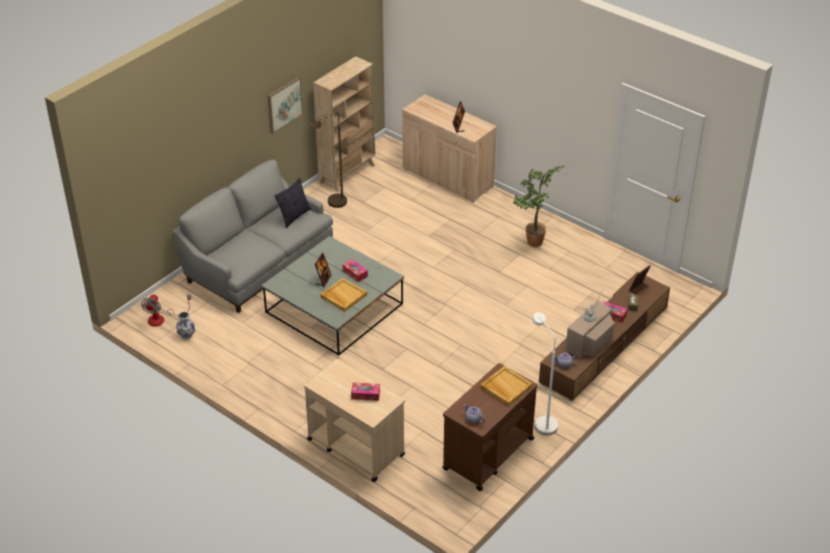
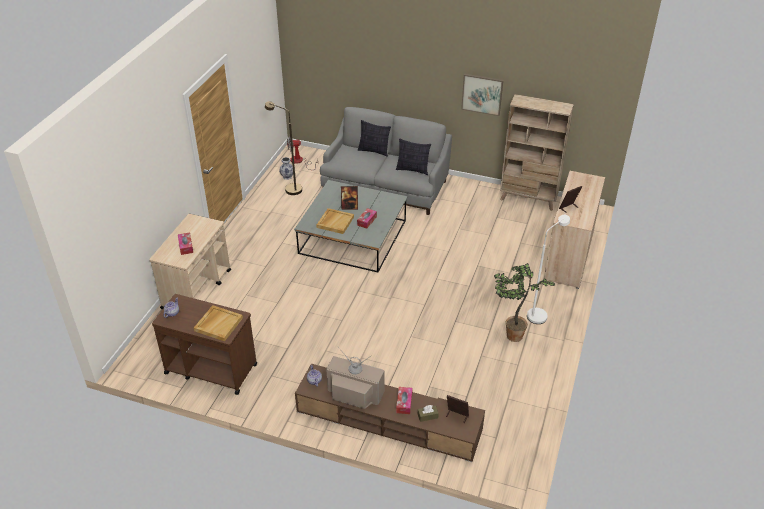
camera: 70 degrees right, 0 degrees up
(237, 236) = (374, 151): none -> pillow
(333, 204) = (482, 202): brown floor lamp -> brown floor lamp (289, 189)
(542, 422) = (262, 396): white floor lamp -> white floor lamp (539, 313)

